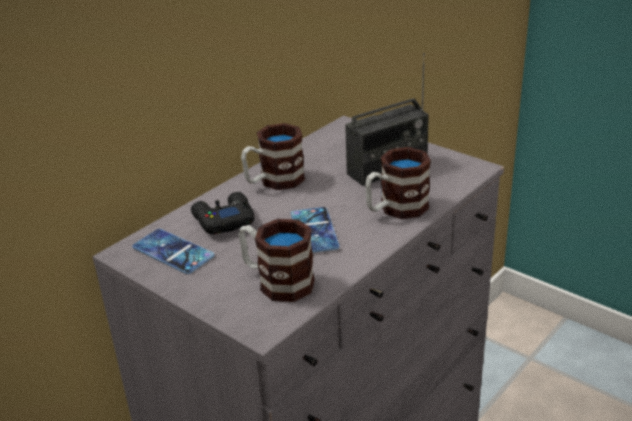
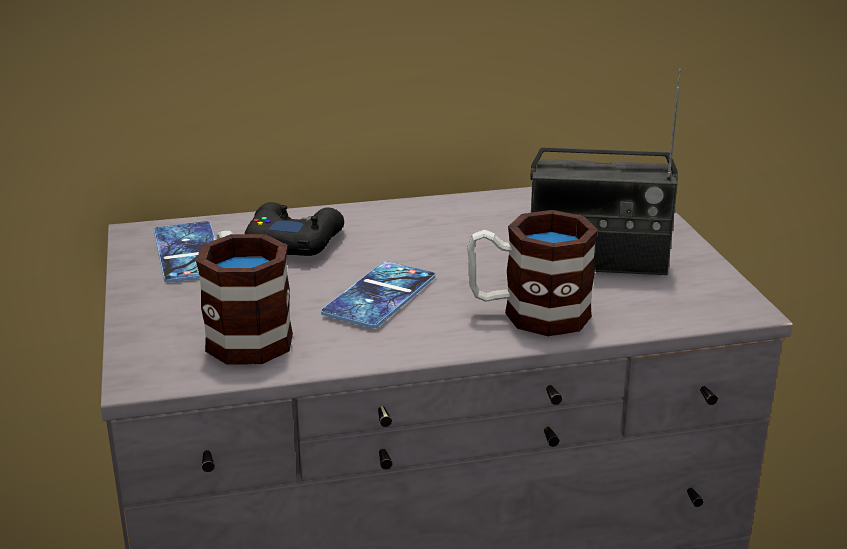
camera: 35 degrees right, 5 degrees down
(274, 181) = (421, 222): mug -> none

